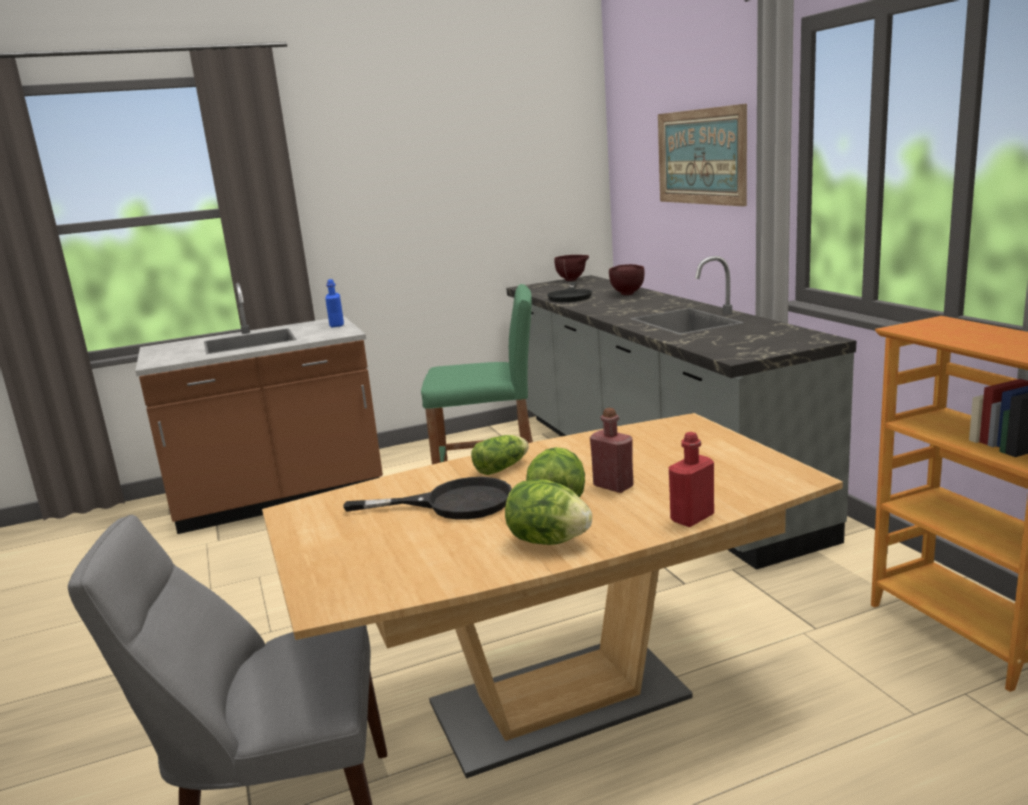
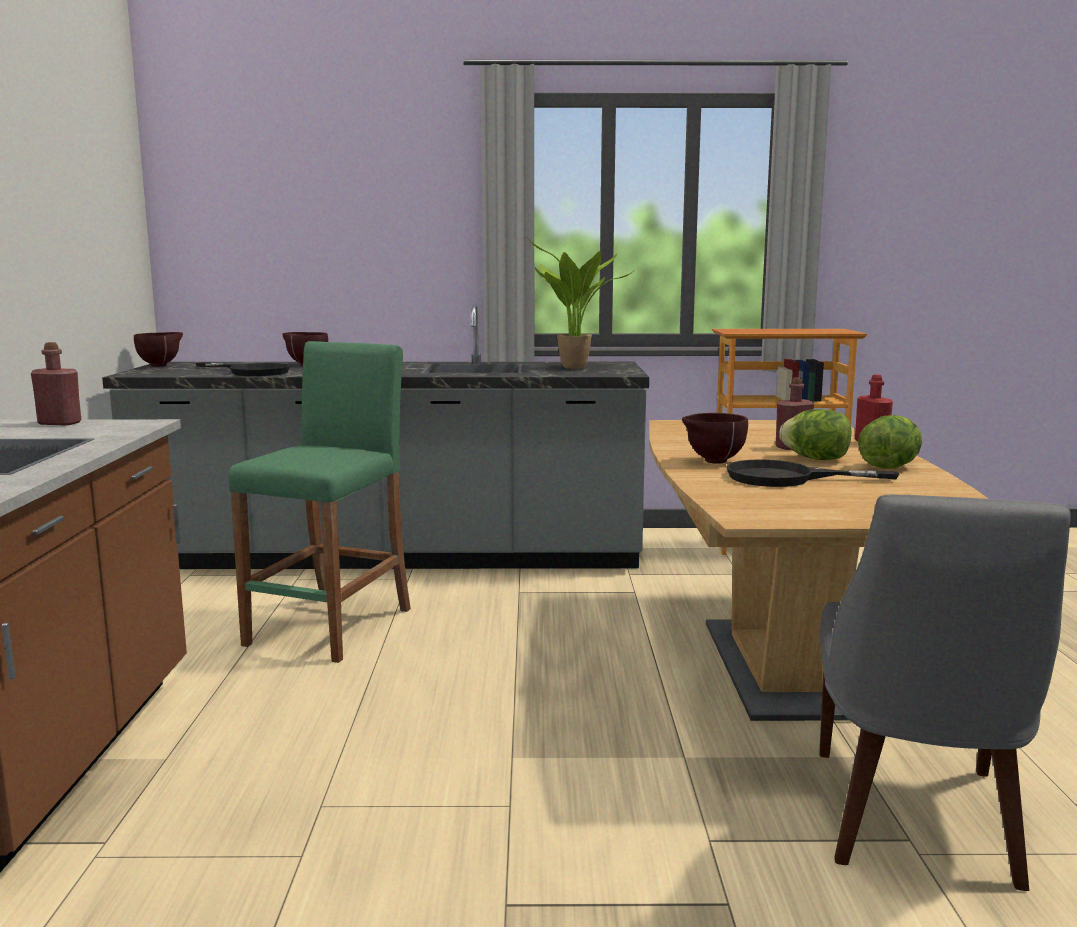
camera: 70 degrees left, 5 degrees down
(336, 325) = (59, 423): blue bottle -> red bottle
(452, 503) = (786, 478): black frying pan -> black frying pan turned 105 degrees counterclockwise
(503, 467) = (712, 461): lettuce -> brown bowl
(701, 157) = (361, 212): picture -> none
(746, 337) = (573, 368): none -> potted plant

